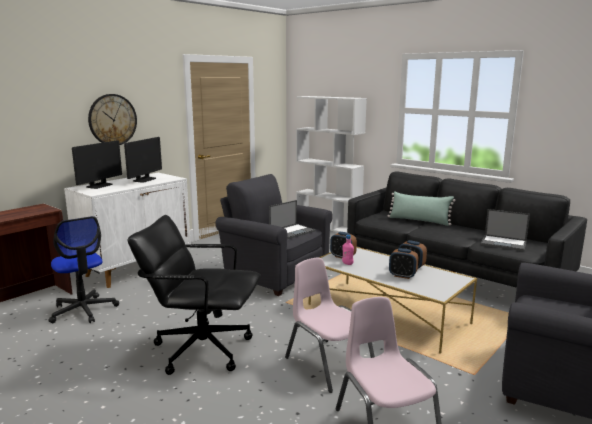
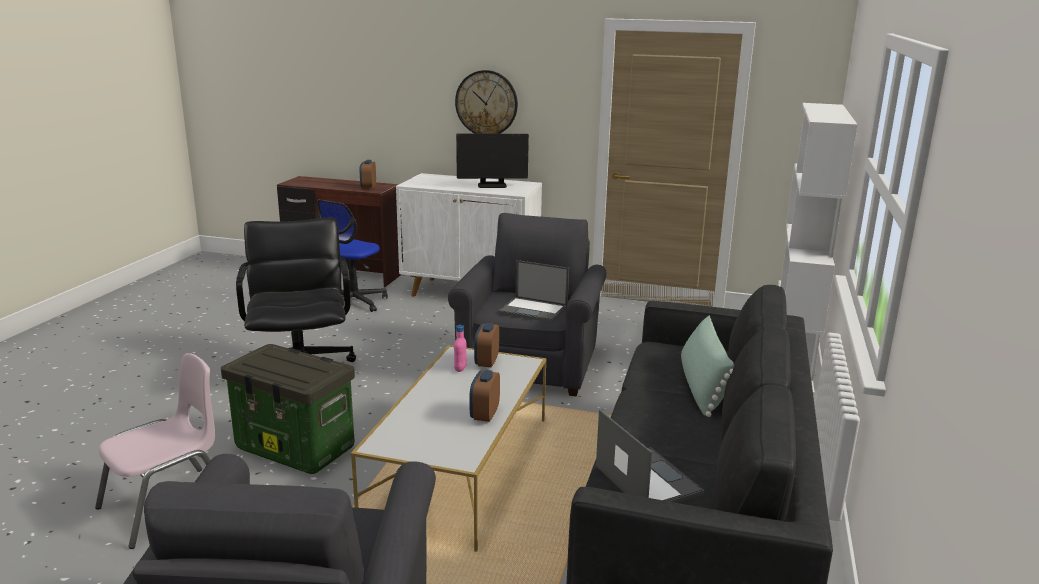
camera: 65 degrees right, 5 degrees up
(99, 185) = (442, 179): monitor -> none
(329, 363) = (297, 448): pink chair -> storage box
(402, 276) = (440, 412): alarm clock -> alarm clock (368, 187)
(504, 243) = (646, 479): laptop -> laptop turned 150 degrees clockwise

